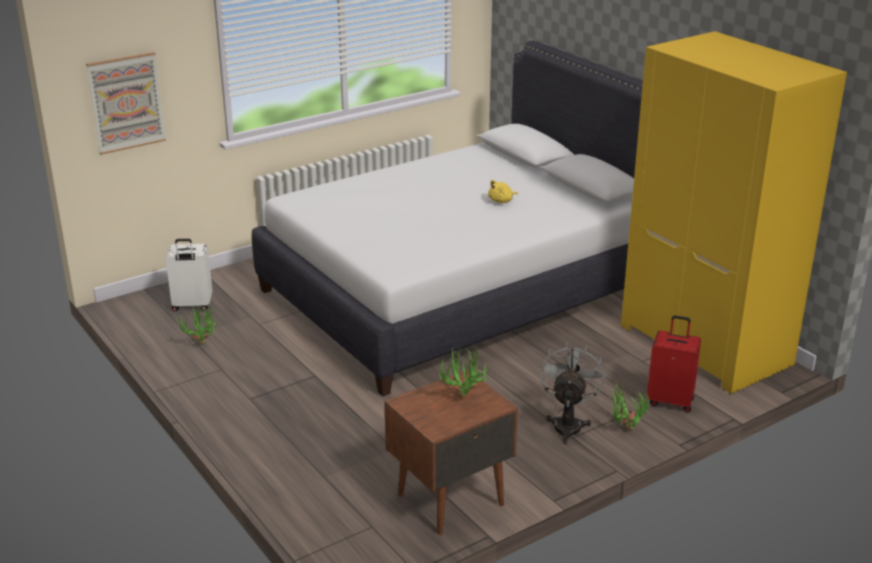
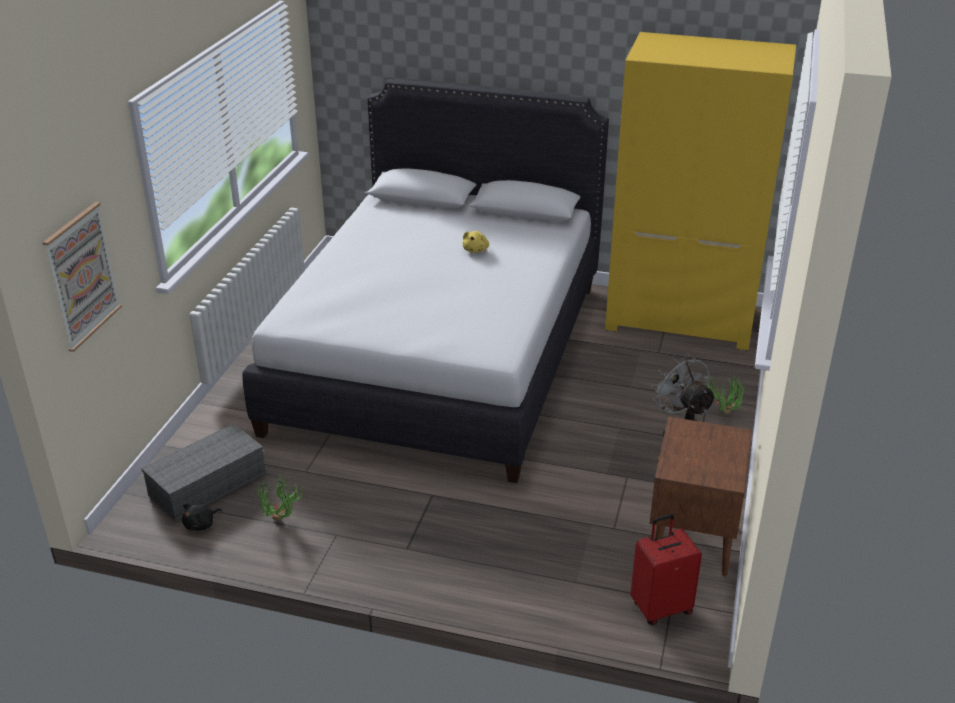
camera: 40 degrees left, 5 degrees up
(157, 325) = (201, 525): none -> black plush toy
(192, 305) = (207, 486): white suitcase -> grey storage box
(463, 400) = (707, 444): potted plant -> none
(670, 401) = (719, 376): red suitcase -> red suitcase (660, 607)

